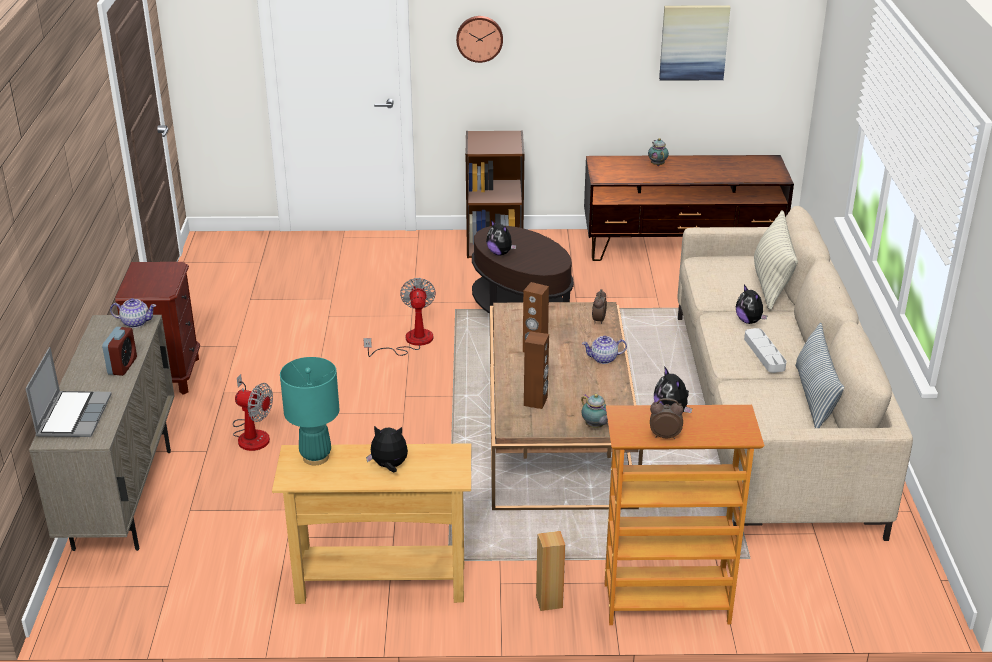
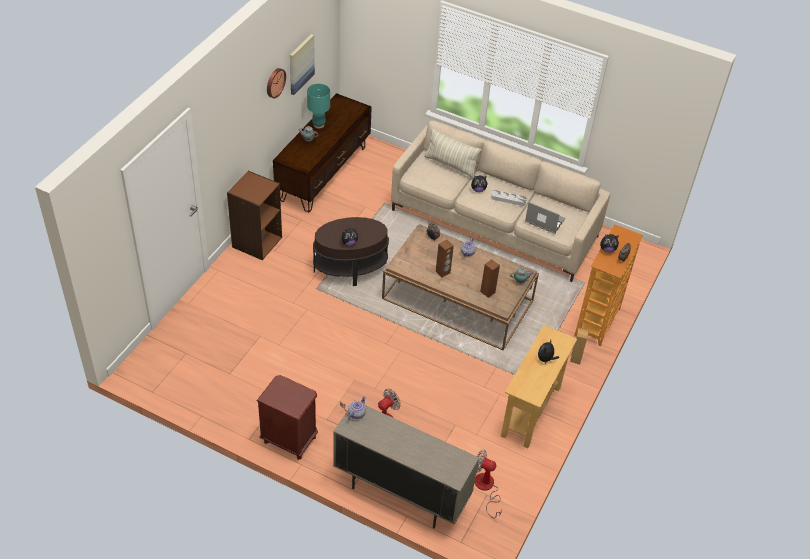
camera: 65 degrees left, 15 degrees up
(73, 415) = (439, 464): laptop -> laptop (544, 221)
(122, 366) = (401, 431): alarm clock -> none
(315, 457) = (523, 382): turquoise table lamp -> turquoise table lamp (318, 125)
(410, 342) = (334, 320): fan -> fan (486, 488)
(479, 38) = (224, 136): wall clock -> wall clock (274, 82)
(814, 397) = (551, 203): pillow -> none

